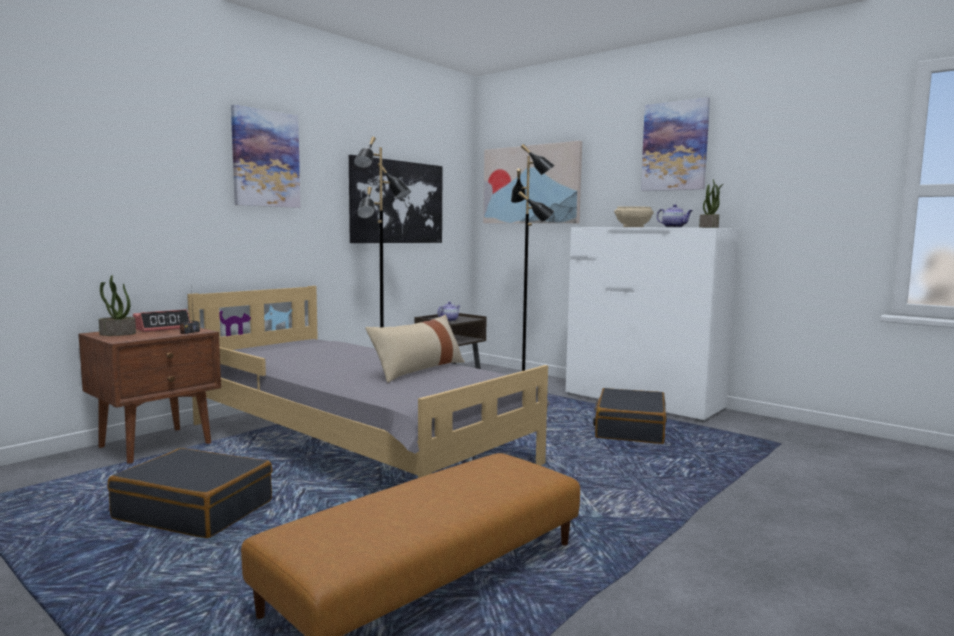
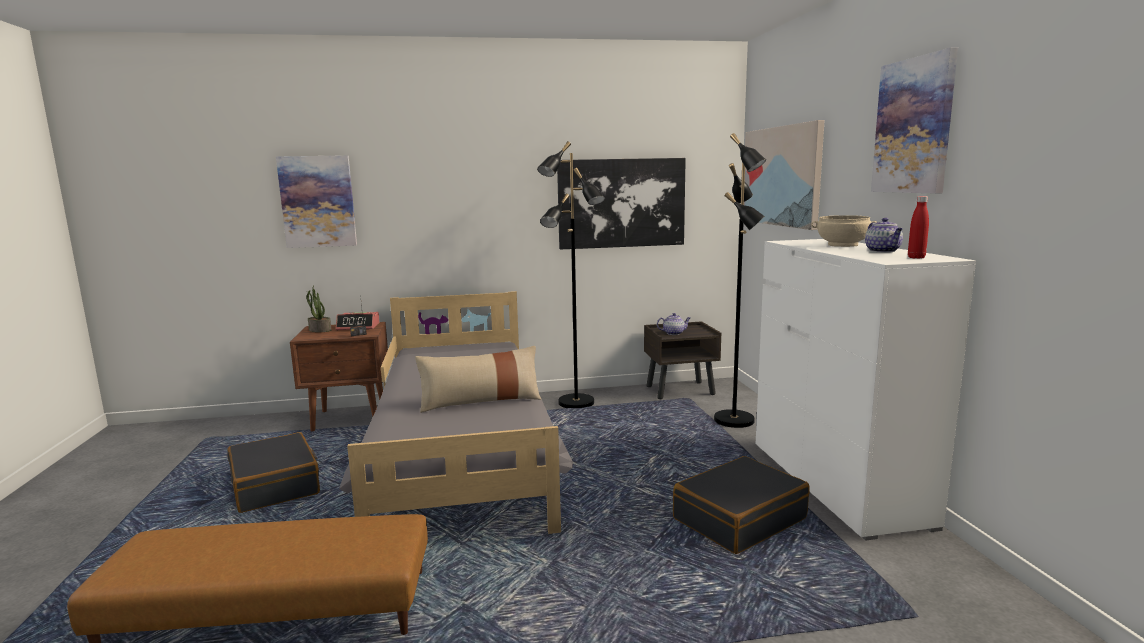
camera: 40 degrees right, 5 degrees up
(265, 159) = (463, 175): picture -> picture (318, 201)
(709, 227) = (916, 257): potted plant -> red bottle

